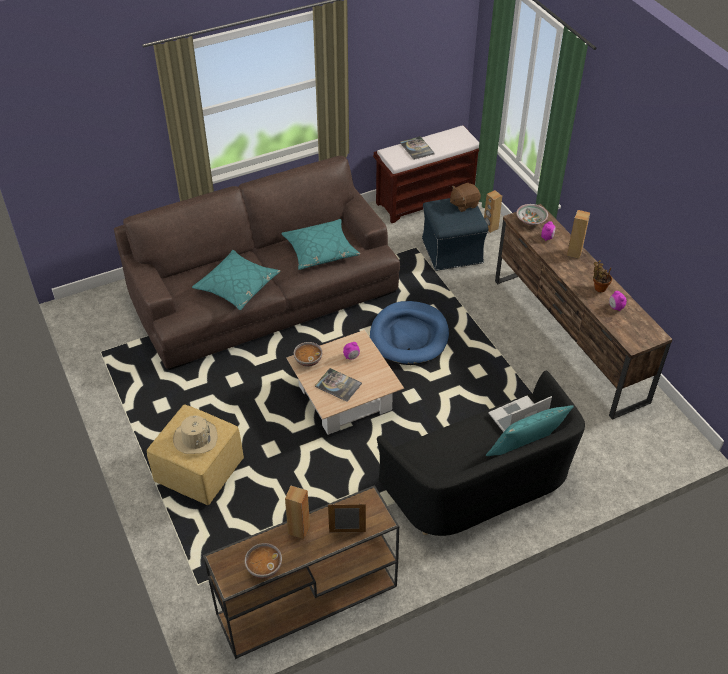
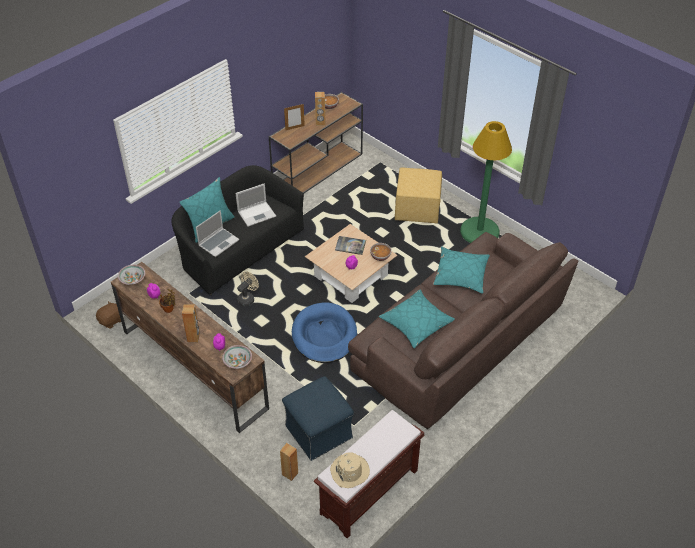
camera: 160 degrees right, 0 degrees up
(143, 412) = (479, 232): none -> green floor lamp
(195, 438) = (416, 180): beige hat -> beige hat (350, 472)
(417, 148) = (380, 444): book -> none
(450, 452) = (257, 213): none -> laptop
(464, 204) = (312, 414): brown plush toy -> brown plush toy (111, 321)
(487, 404) = (247, 298): none -> beige fan
(643, 334) = (132, 279): none -> bowl

